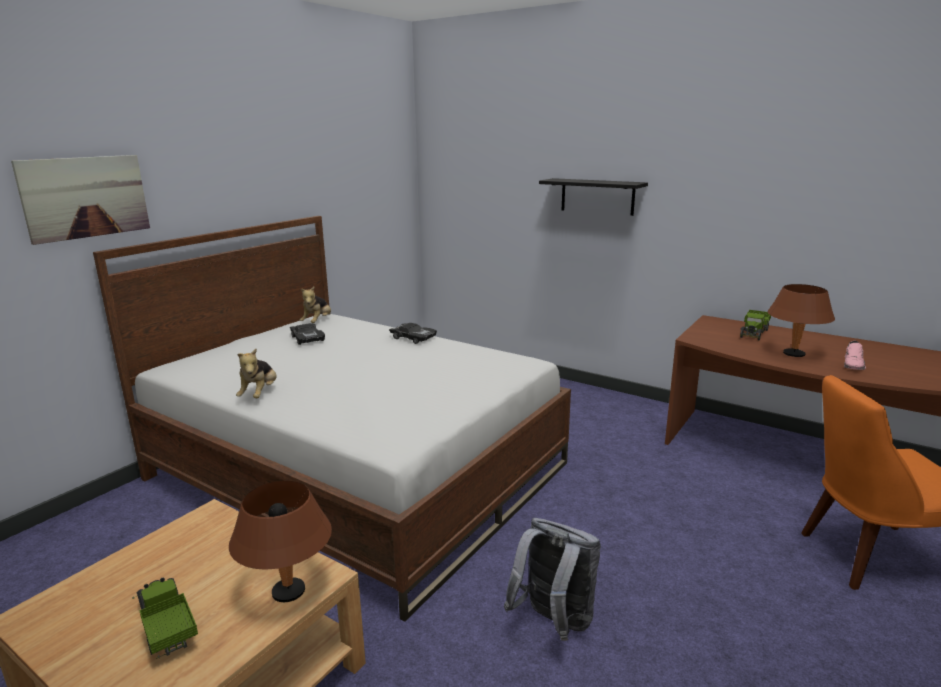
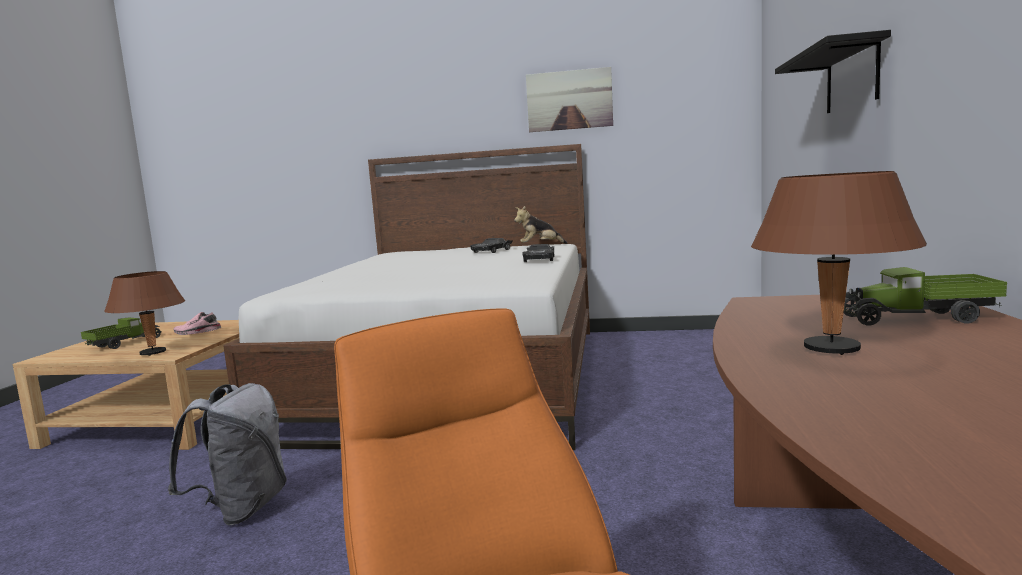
camera: 65 degrees right, 10 degrees down
(85, 197) = (373, 121): picture -> picture (569, 100)
(259, 394) = (362, 265): plush toy -> none
(854, 364) = (890, 394): pink shoe -> pink shoe (197, 333)

